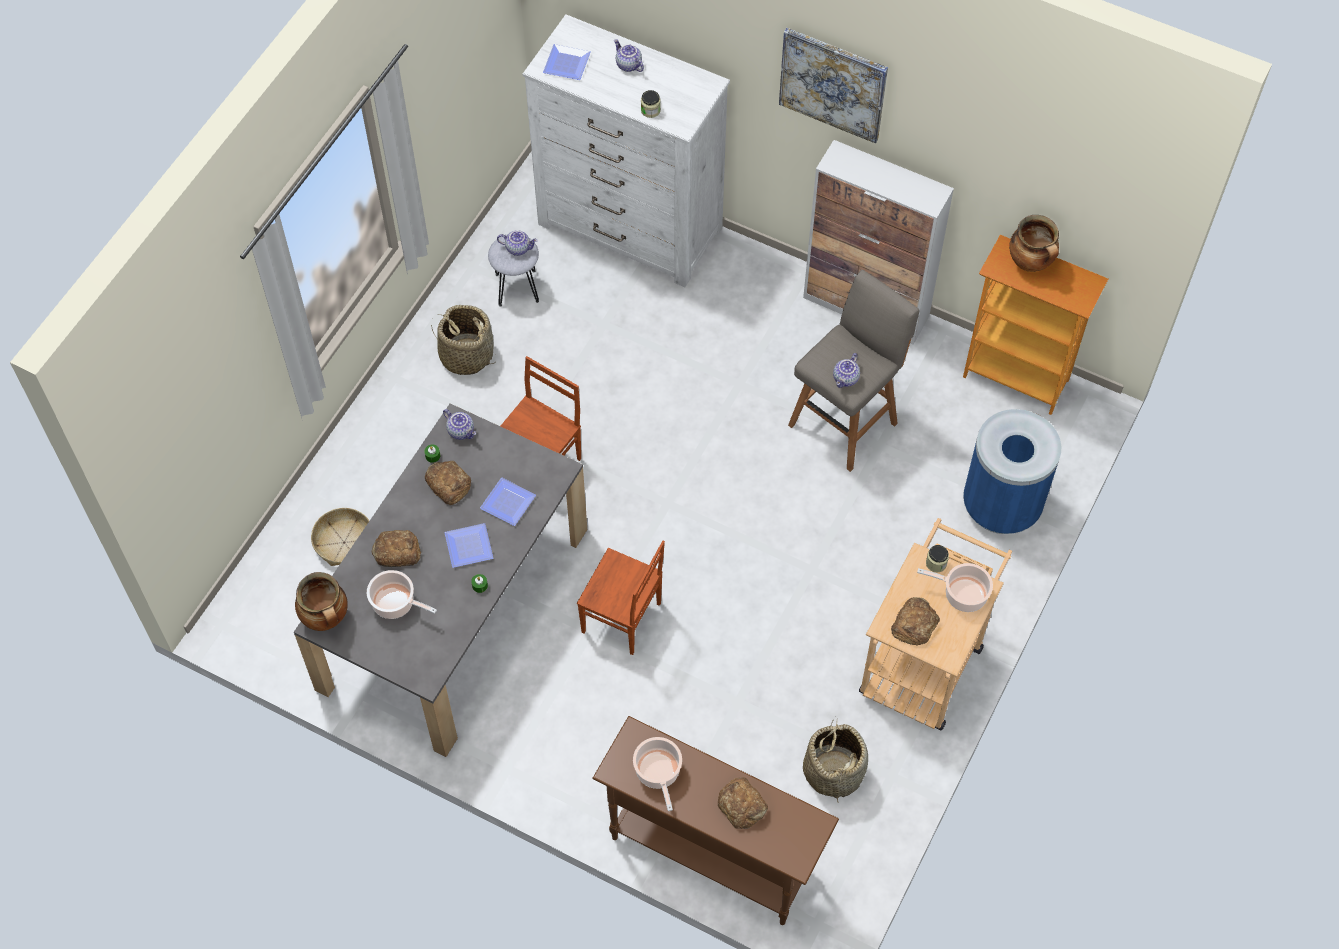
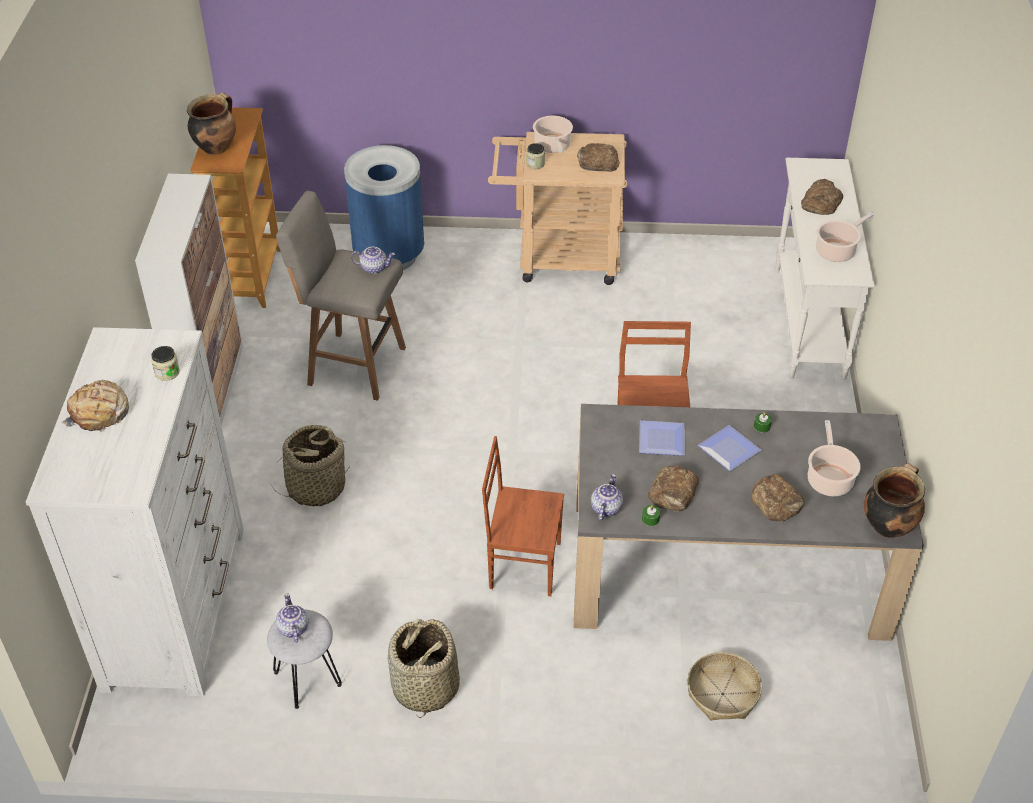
camera: 115 degrees left, 15 degrees down
(568, 63) = (115, 467): plate -> none
(628, 65) = (100, 413): teapot -> bread
(710, 854) = (808, 322): brown console table -> white console table
(833, 84) = (111, 196): picture -> none
(833, 771) = (688, 279): basket -> basket (316, 487)

